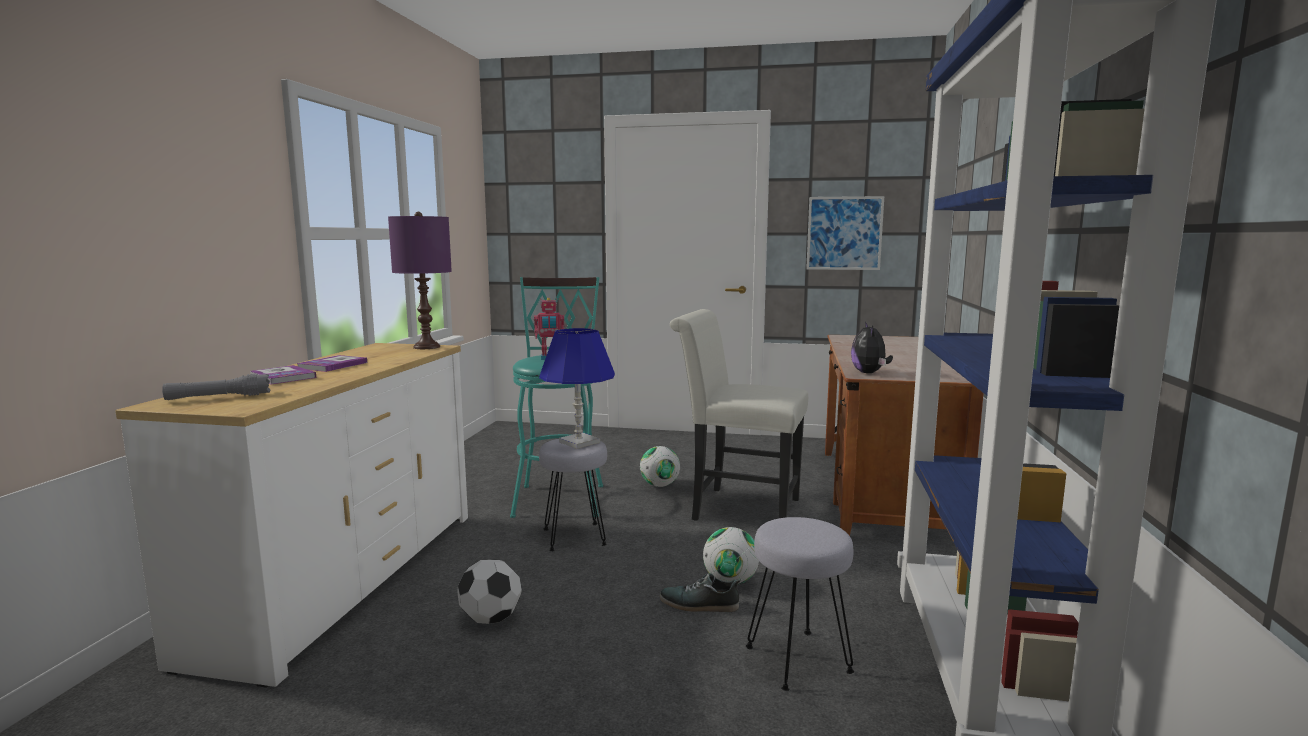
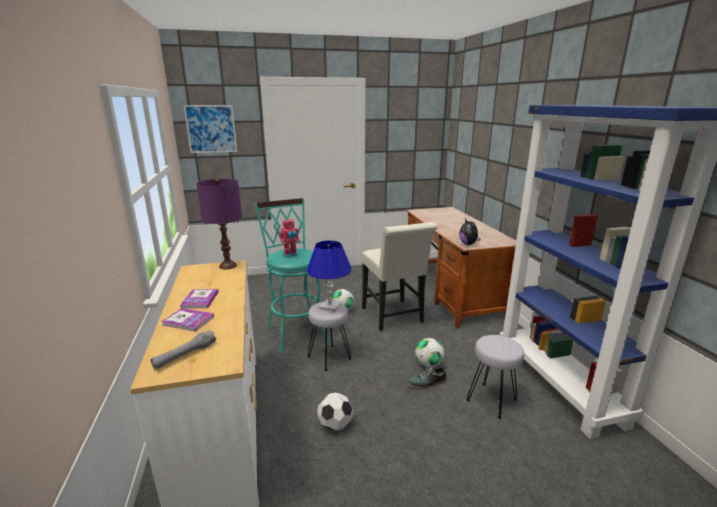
camera: 25 degrees left, 10 degrees up
(737, 508) = (394, 317): white chair -> white chair turned 105 degrees counterclockwise
(844, 233) = (406, 150): picture -> picture (211, 129)

